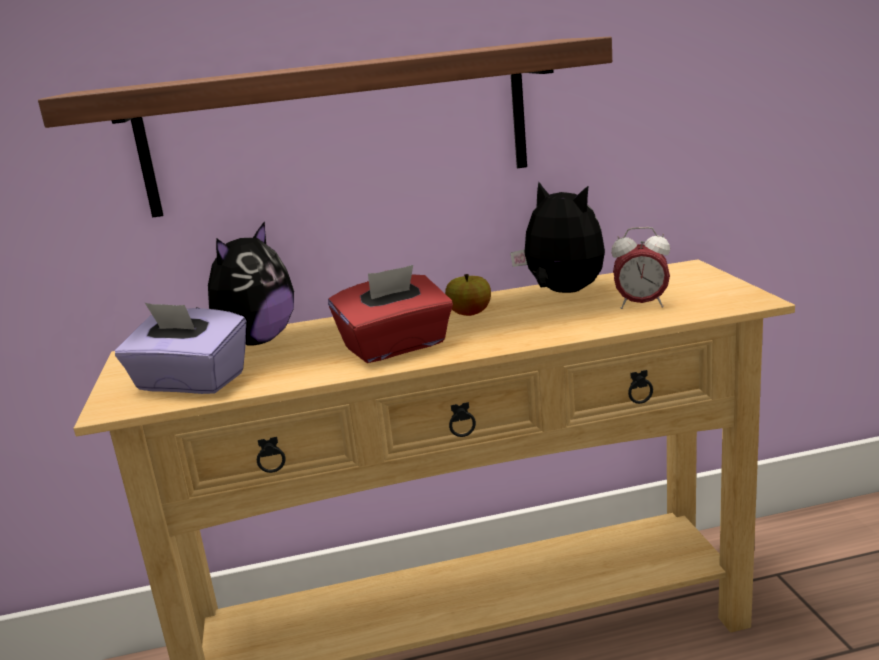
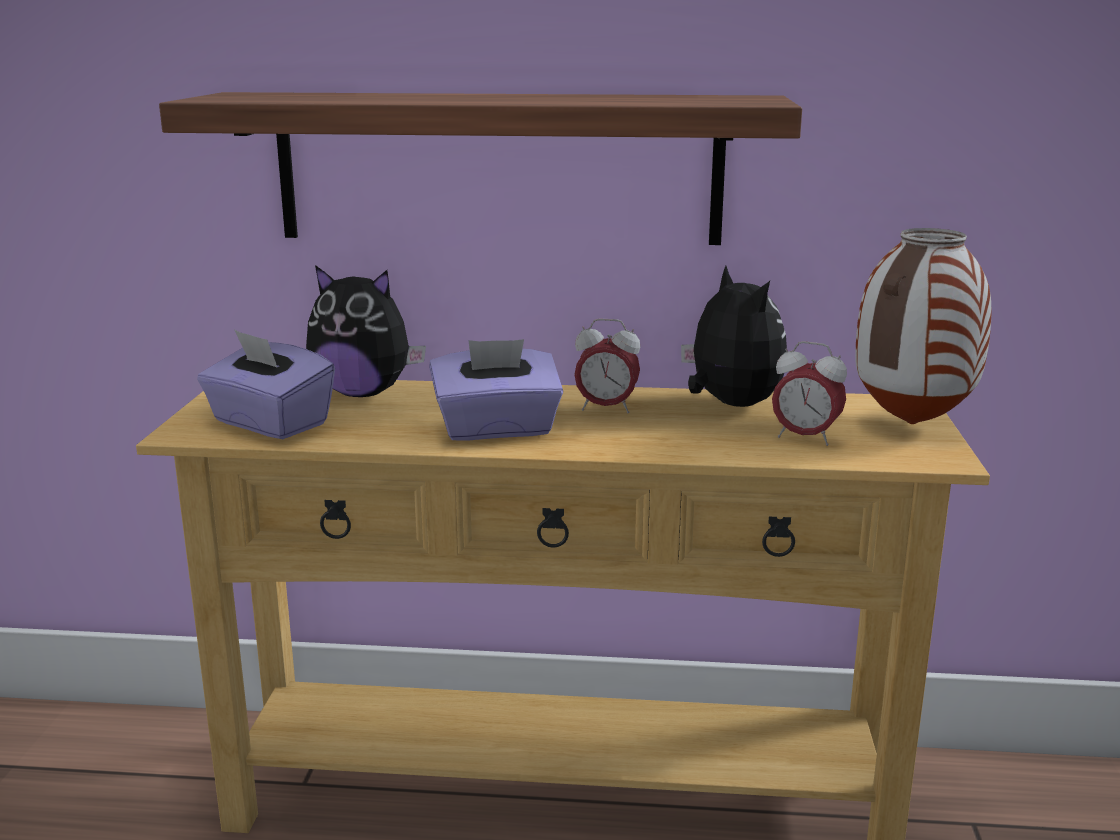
camera: 15 degrees right, 0 degrees up
(255, 341) = (364, 393): plush toy -> plush toy turned 60 degrees clockwise
(396, 347) = (497, 429): red tissue box -> purple tissue box
(470, 314) = (606, 408): apple -> alarm clock
(704, 280) = (911, 423): none -> vase

